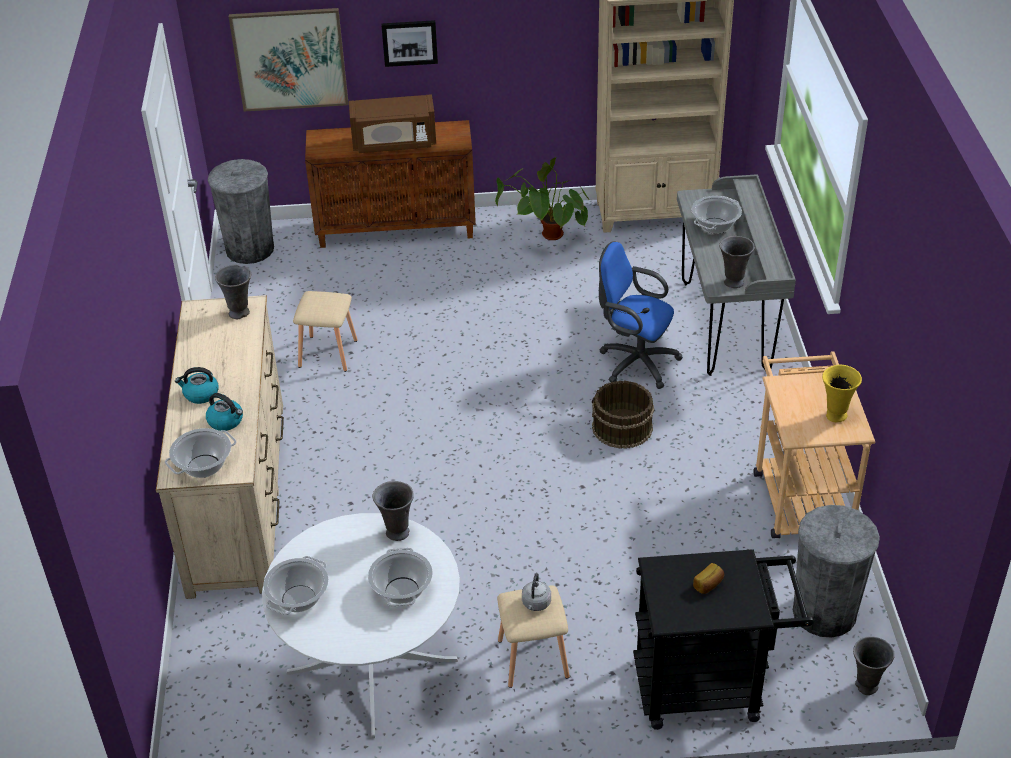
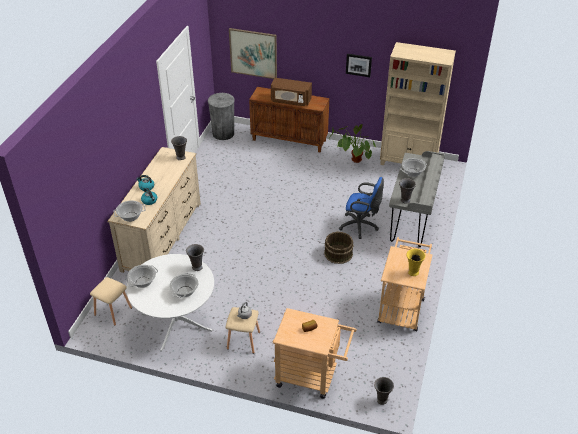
camera: 20 degrees right, 0 degrees up
(327, 352) = (231, 186): beige stool -> beige stool (113, 311)
(409, 42) = (306, 57): picture -> picture (358, 65)
(634, 362) = (360, 226): blue office chair -> blue office chair turned 150 degrees clockwise
(710, 686) = (312, 377): black cart -> beige cart
(824, 612) = (382, 362): grey trash can -> none

